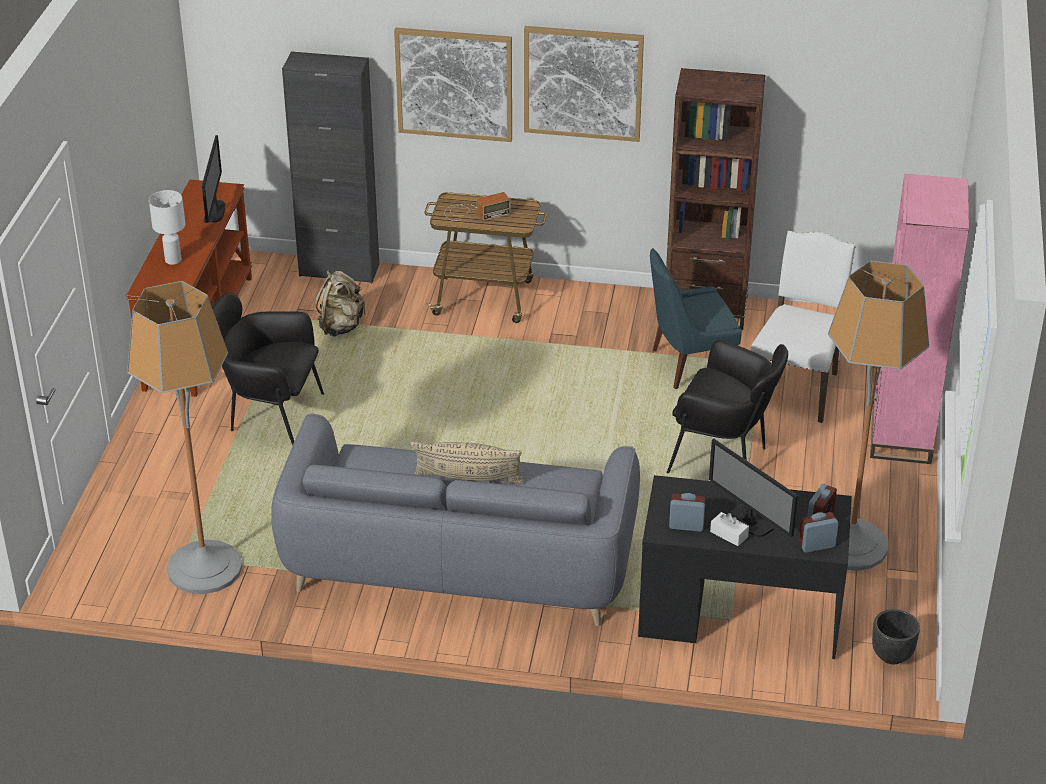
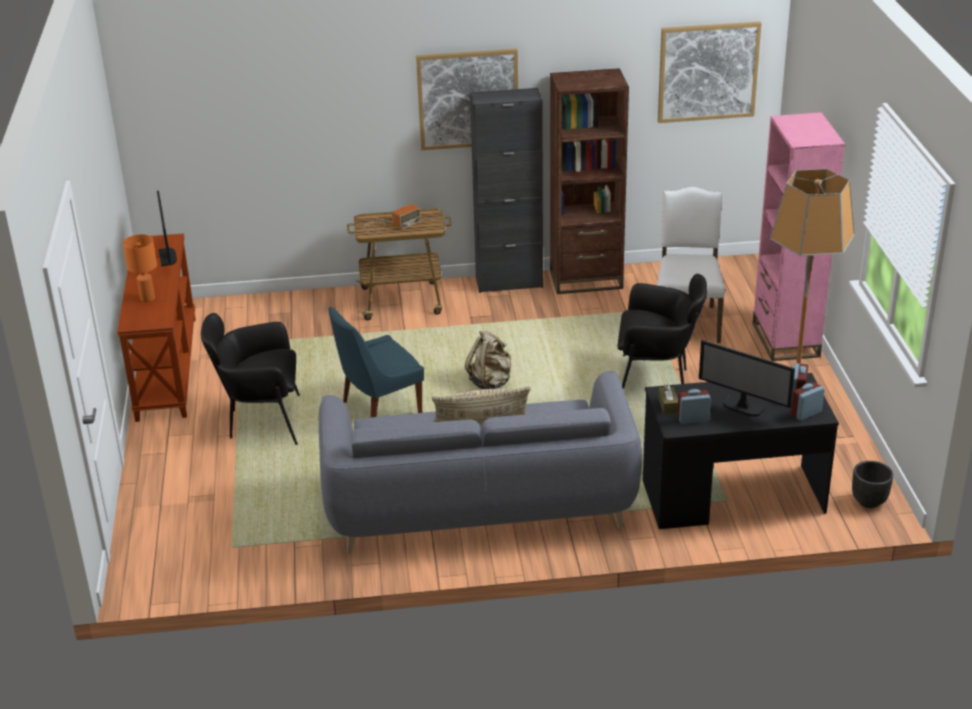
camera: 15 degrees left, 5 degrees down
(173, 260) = (148, 298): white table lamp -> orange table lamp
(204, 568) = (255, 551): floor lamp -> none
(339, 270) = (269, 301): black cabinet -> black cabinet (509, 283)
(340, 326) = (290, 342): beige backpack -> beige backpack (490, 382)
(454, 84) = (358, 117): picture -> picture (708, 72)
(668, 503) = (668, 405): none -> brown tissue box
(688, 365) = (593, 321): blue chair -> blue chair (379, 409)
(729, 534) = (731, 419): white tissue box -> none

